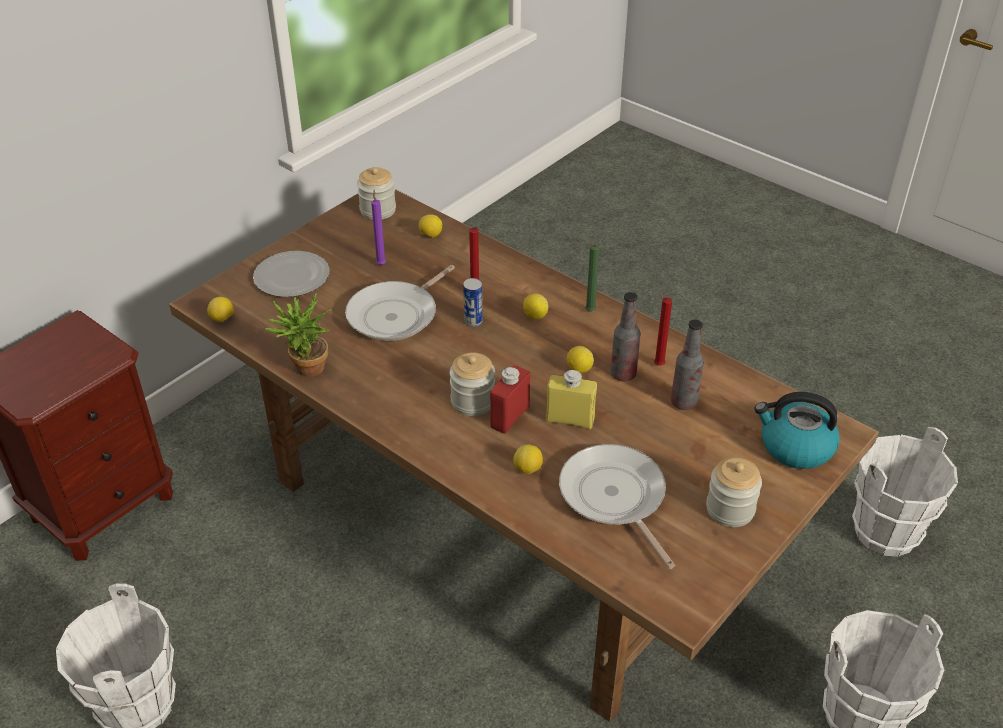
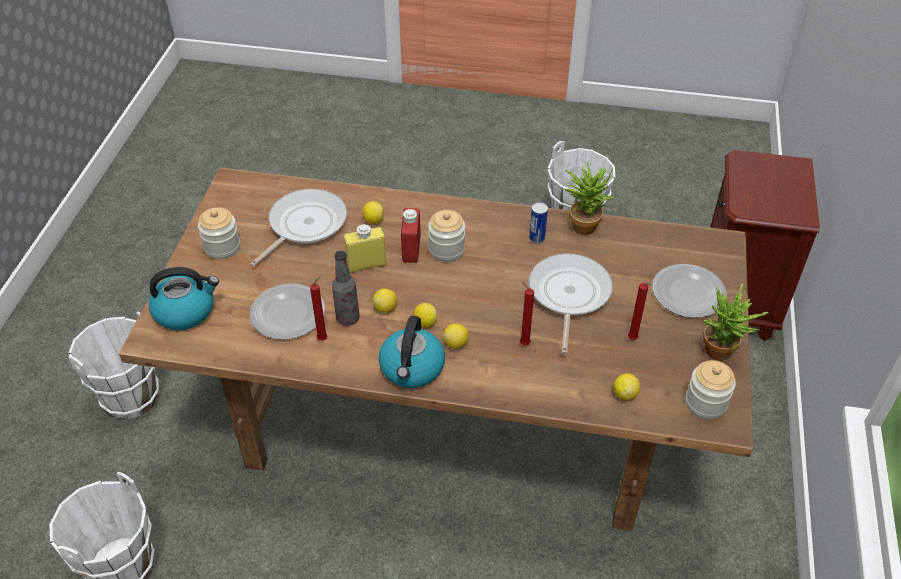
camera: 150 degrees right, 5 degrees up
(222, 319) = (690, 235): lemon -> lemon (425, 323)
(325, 230) = (722, 354): none -> potted plant
(381, 263) = (633, 340): purple candle -> red candle
(473, 321) = (502, 316): can -> can (537, 238)
(589, 312) = (412, 368): green candle -> kettle
(614, 498) = (304, 225): frying pan -> frying pan turned 90 degrees counterclockwise
(683, 402) = (287, 313): bottle -> plate

